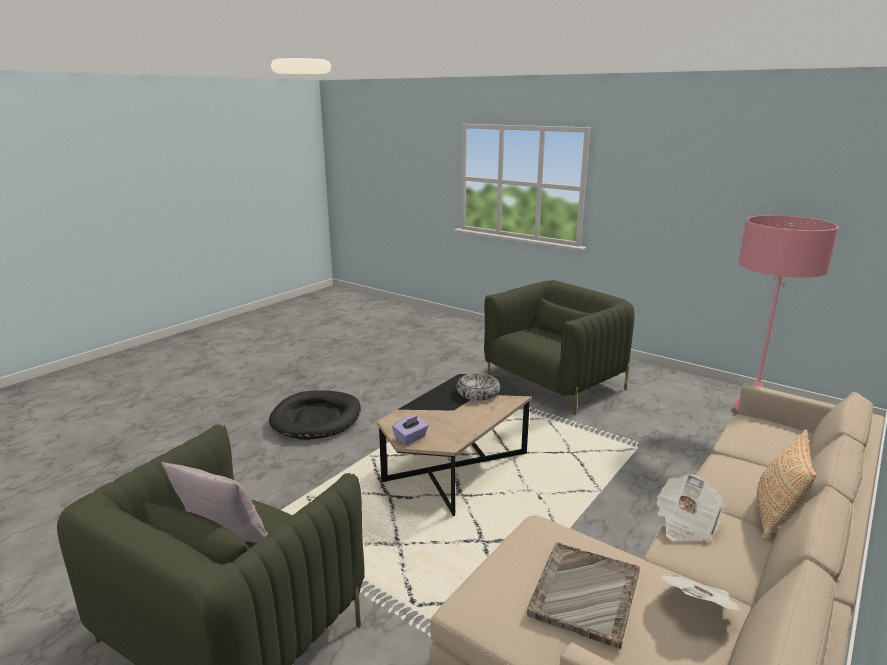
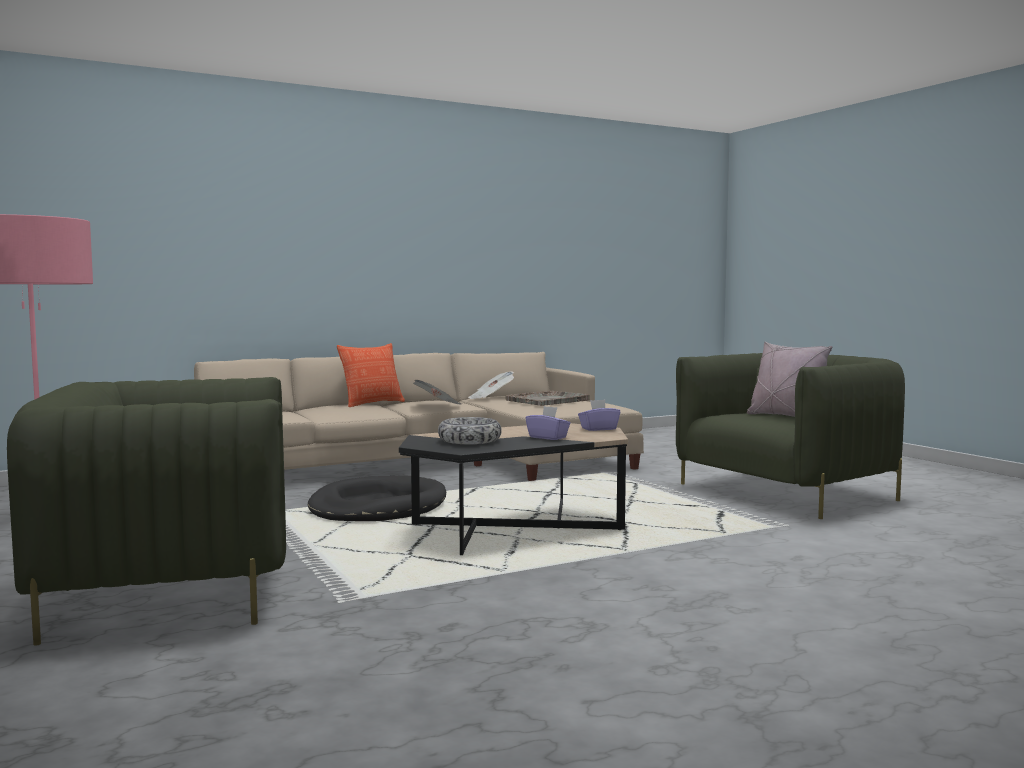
camera: 155 degrees left, 15 degrees down
(317, 418) = (707, 608): black dog bed -> black dog bed (378, 507)
(434, 410) = (548, 437): none -> purple tissue box
(775, 517) = (372, 404): beige pillow -> orange pillow

